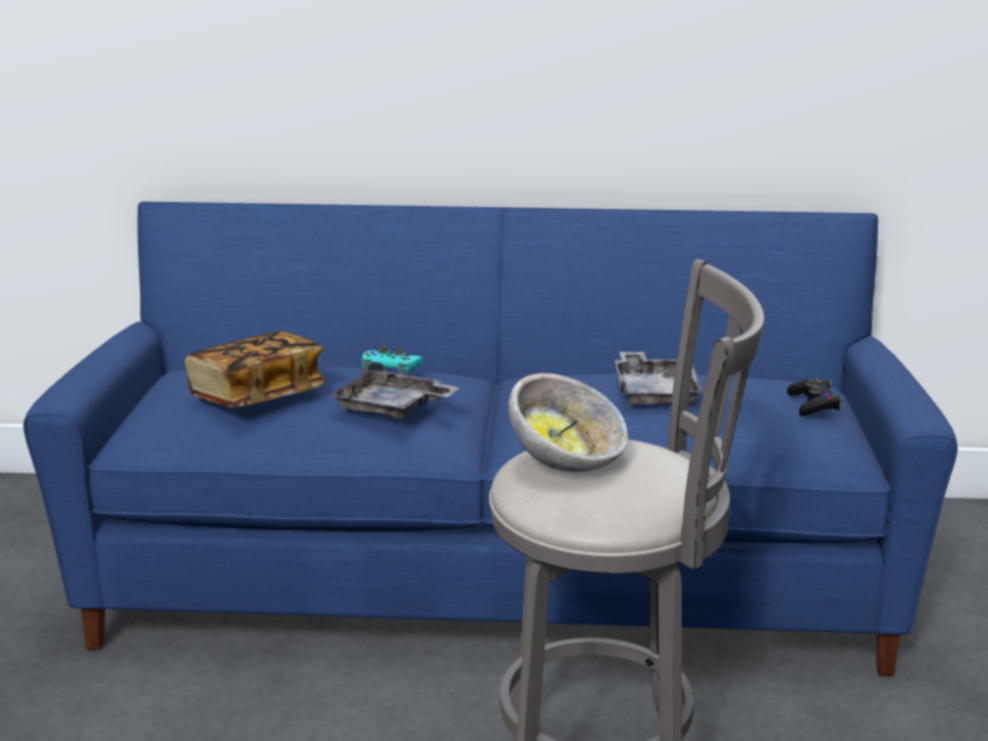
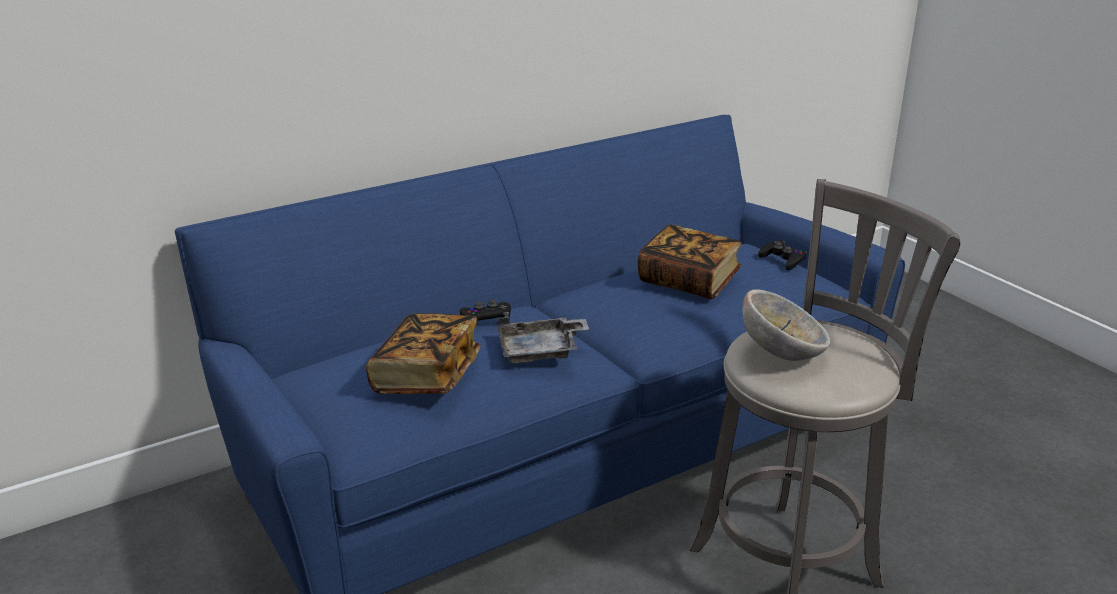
camera: 35 degrees left, 5 degrees up
(390, 368) = (486, 318): turquoise game controller -> black game controller
(655, 392) = (688, 281): grey tray -> book

